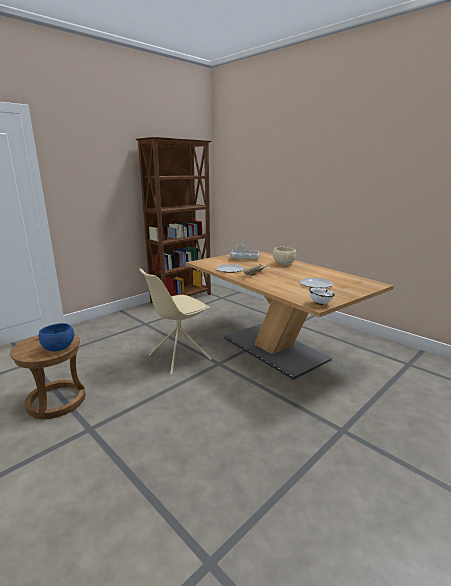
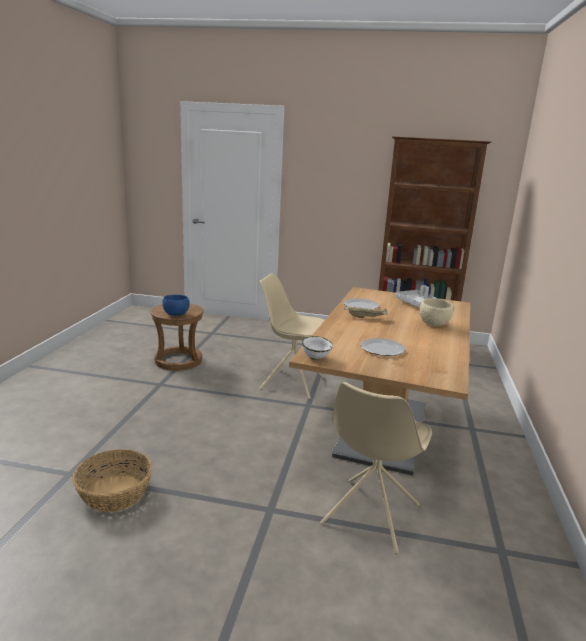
camera: 55 degrees right, 0 degrees up
(272, 527) = (114, 493): none -> basket
(365, 391) = (370, 516): none -> beige chair

